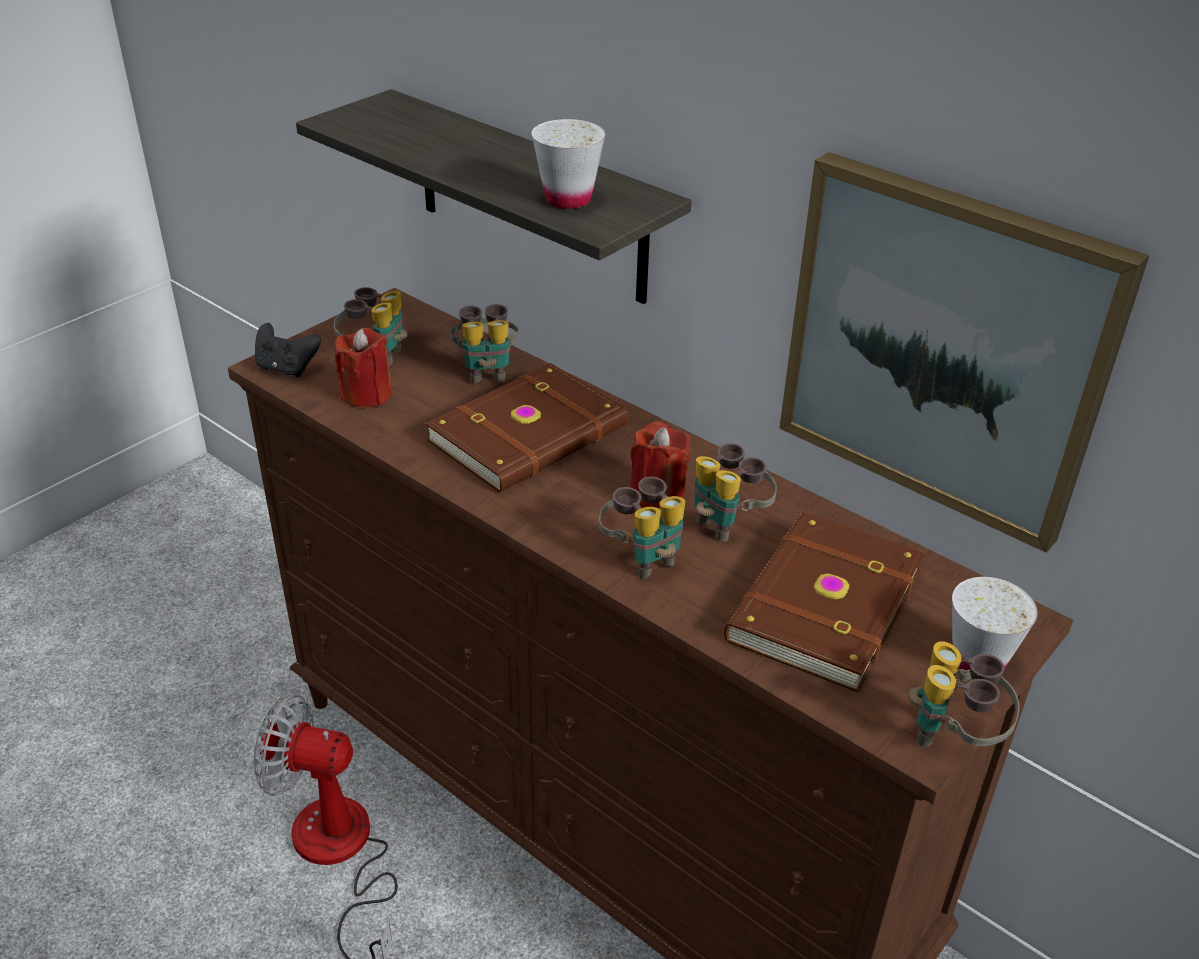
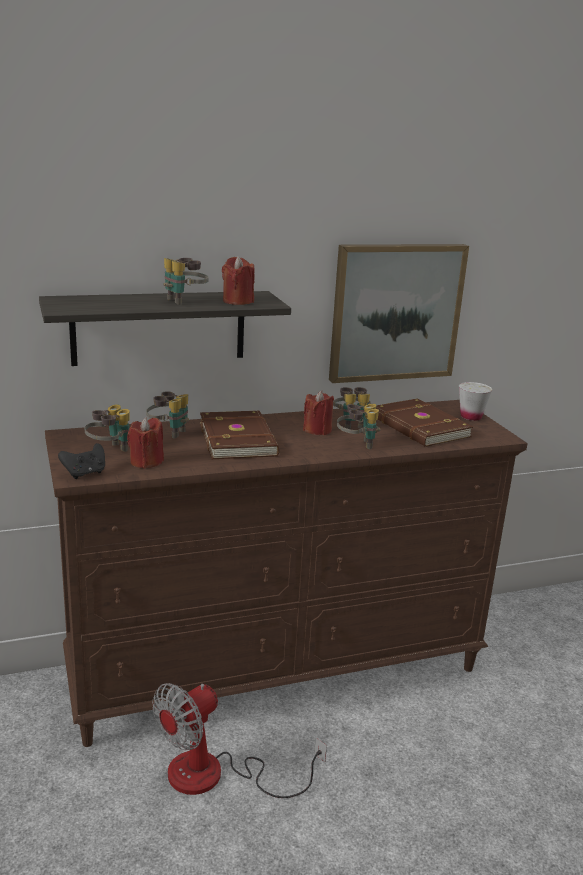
camera: 60 degrees left, 15 degrees down
(568, 199) = (238, 301): white cup -> red candle
(953, 736) = (504, 432): binoculars -> binoculars (184, 301)

